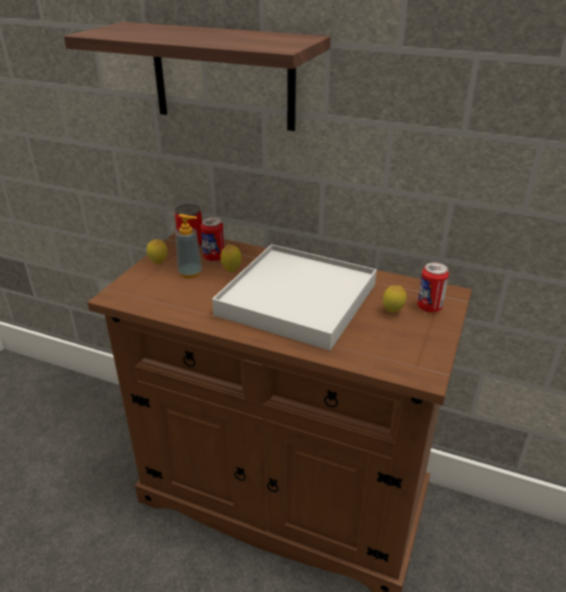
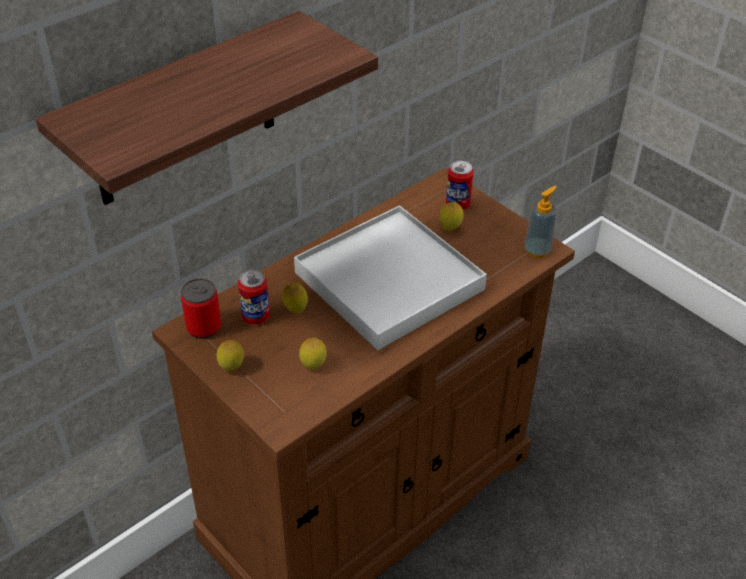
camera: 65 degrees left, 10 degrees up
(178, 292) = (313, 366): none -> lemon
(190, 273) = (276, 346): soap dispenser -> soap dispenser (537, 250)

